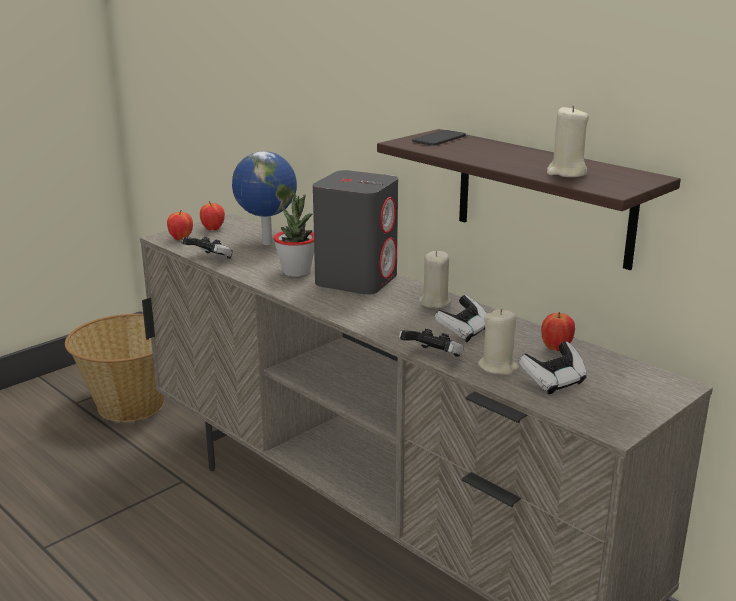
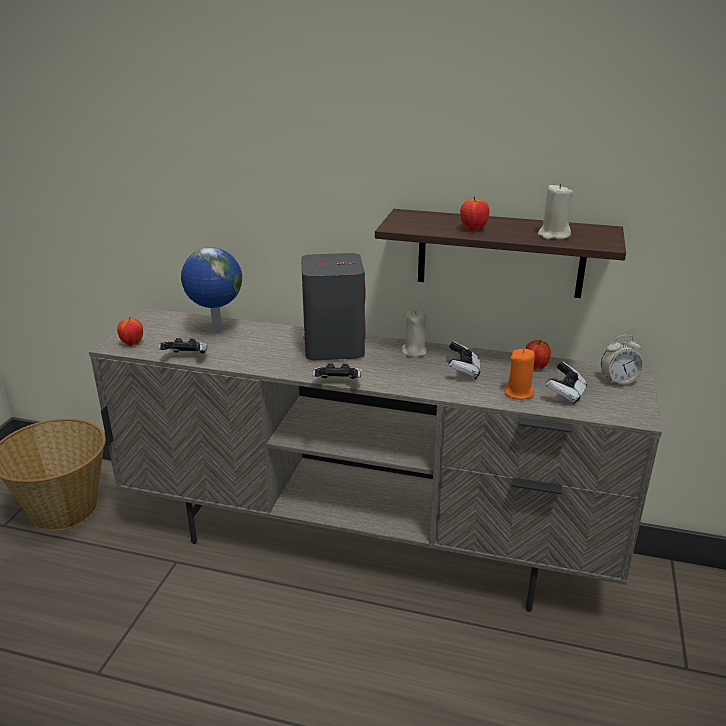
camera: 30 degrees left, 5 degrees up
(213, 229) = (150, 327): apple -> apple (473, 229)
(296, 272) = (277, 351): potted plant -> none
(433, 358) = (469, 399): game controller -> game controller (337, 384)
(439, 139) = (414, 218): phone -> none
(498, 367) = (519, 393): beige candle -> orange candle
(644, 386) = (618, 380): none -> alarm clock

